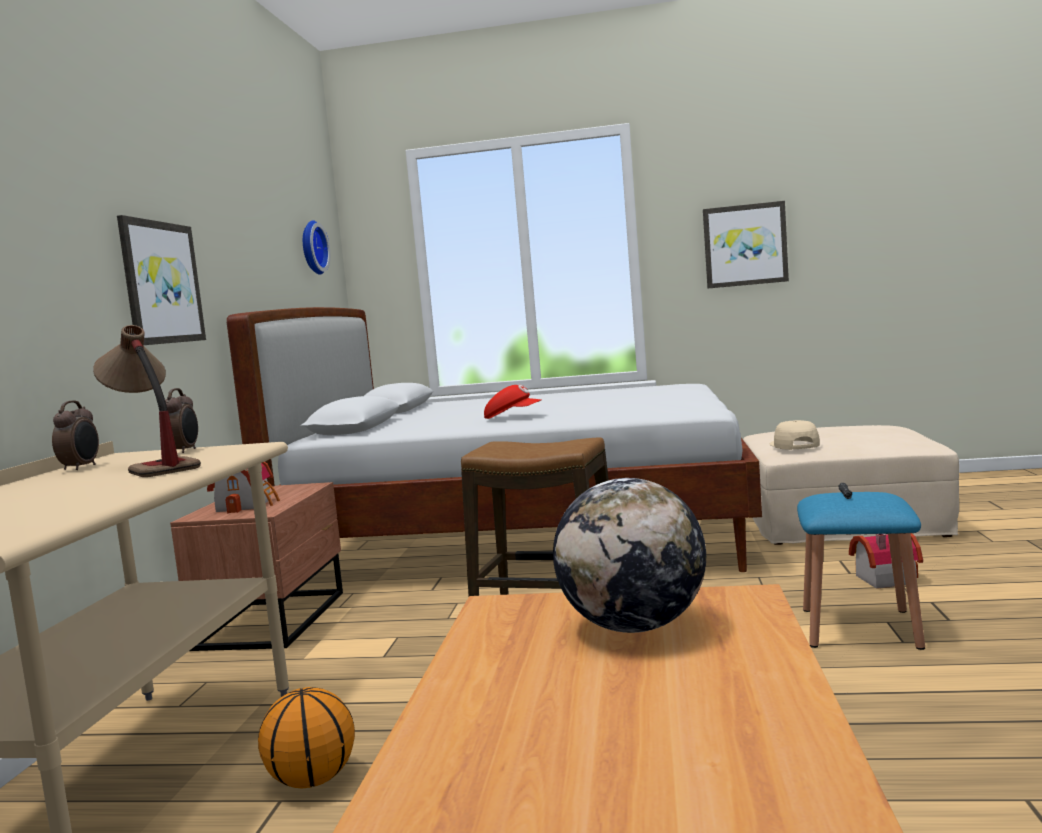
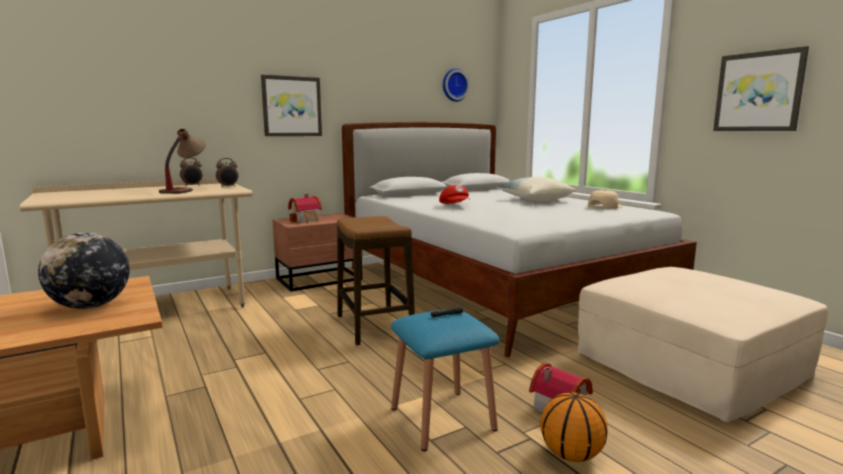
camera: 50 degrees right, 5 degrees up
(313, 779) = (170, 335): basketball -> basketball (572, 454)
(542, 399) = (534, 200): none -> pillow
(793, 445) = (627, 280): beige cap -> beige cap (604, 206)

